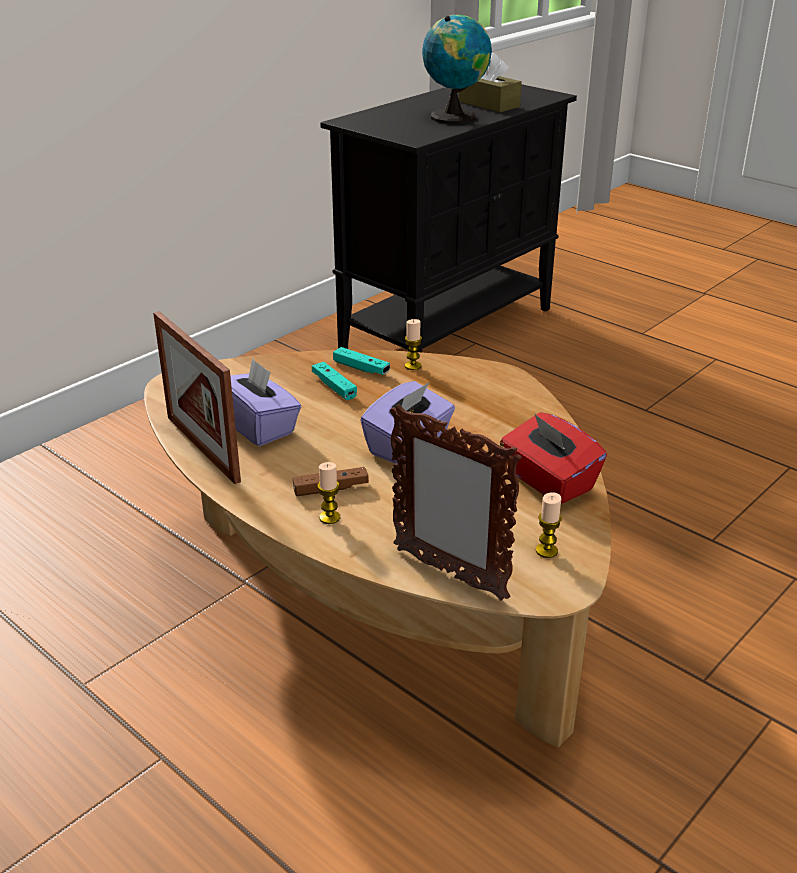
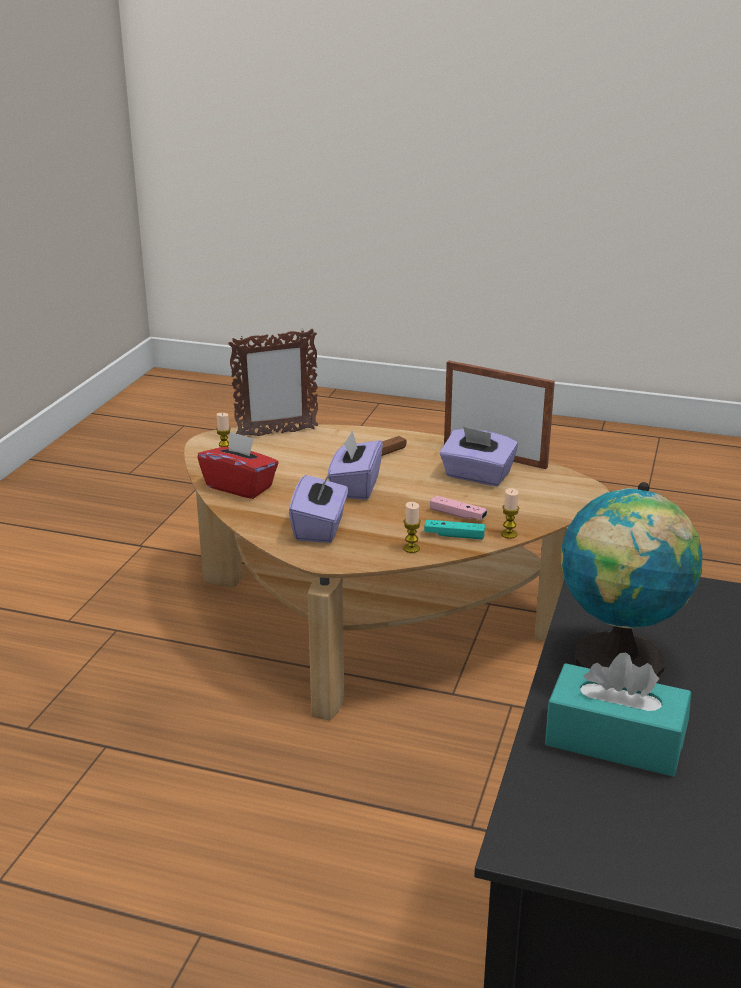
camera: 155 degrees right, 5 degrees down
(329, 517) = (368, 441): candle -> candle (509, 534)
(334, 387) = (457, 515): turquoise game controller -> pink game controller
(449, 573) = (276, 433): picture frame -> picture frame turned 150 degrees clockwise
(485, 405) = (320, 528): none -> purple tissue box
(489, 104) = (614, 740): brown tissue box -> turquoise tissue box

